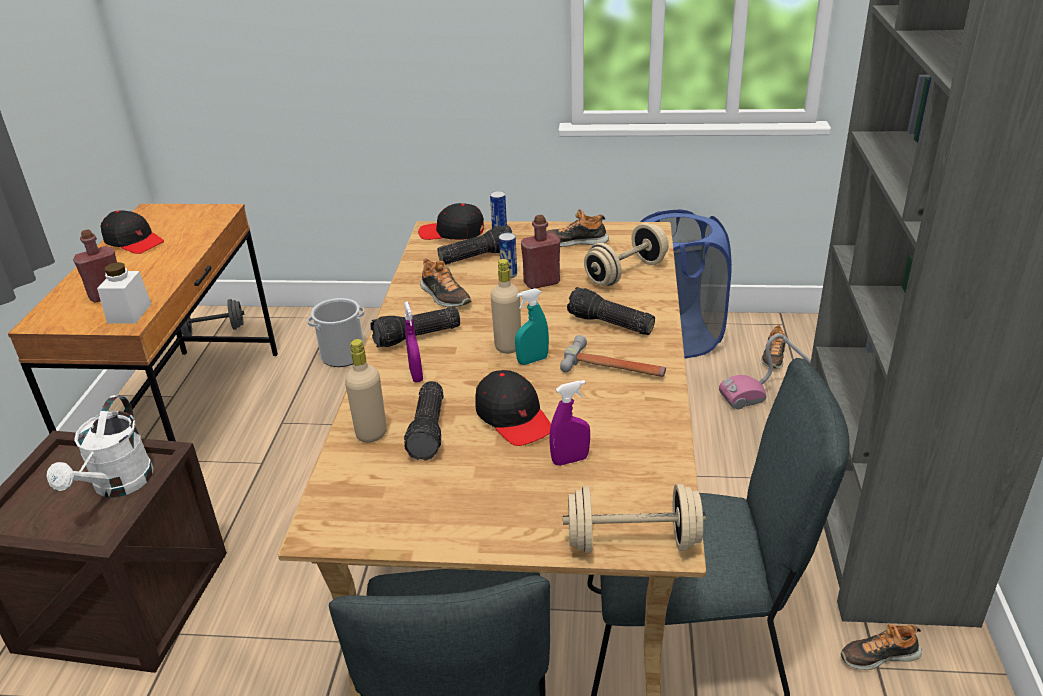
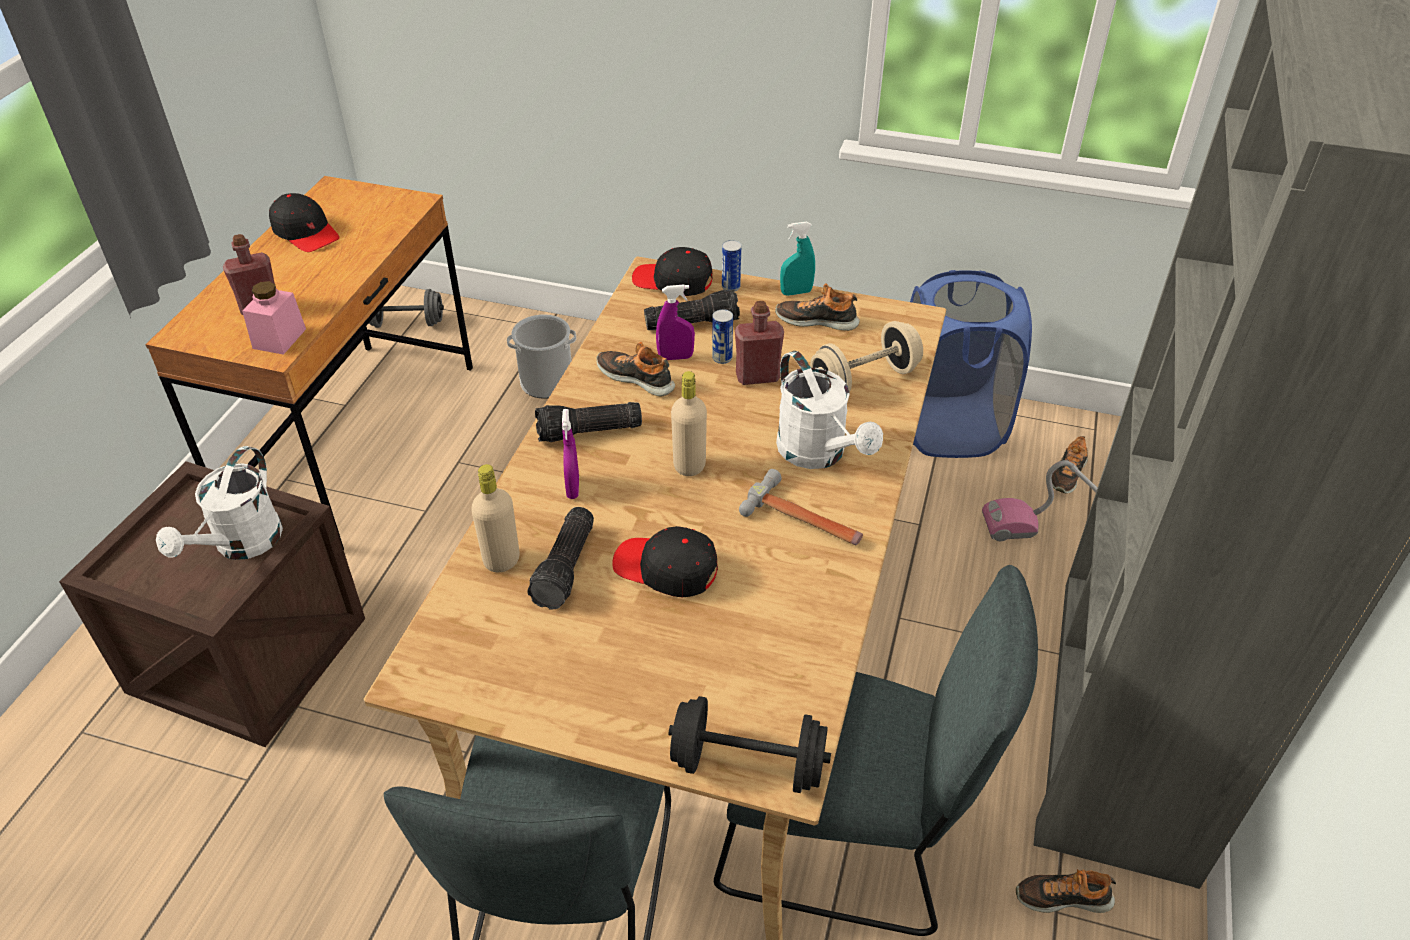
camera: 10 degrees right, 10 degrees up
(129, 313) = (279, 338): white jar -> pink jar
(444, 296) = (636, 378): shoe -> shoe turned 150 degrees clockwise
(513, 417) = (666, 569): black cap -> black cap turned 135 degrees clockwise
(532, 360) = (712, 491): turquoise spray bottle -> turquoise spray bottle (796, 292)
(570, 460) = (712, 640): purple spray bottle -> purple spray bottle (675, 357)
(609, 324) = (819, 454): flashlight -> white watering can
(632, 541) = (748, 764): beige dumbbell -> black dumbbell

